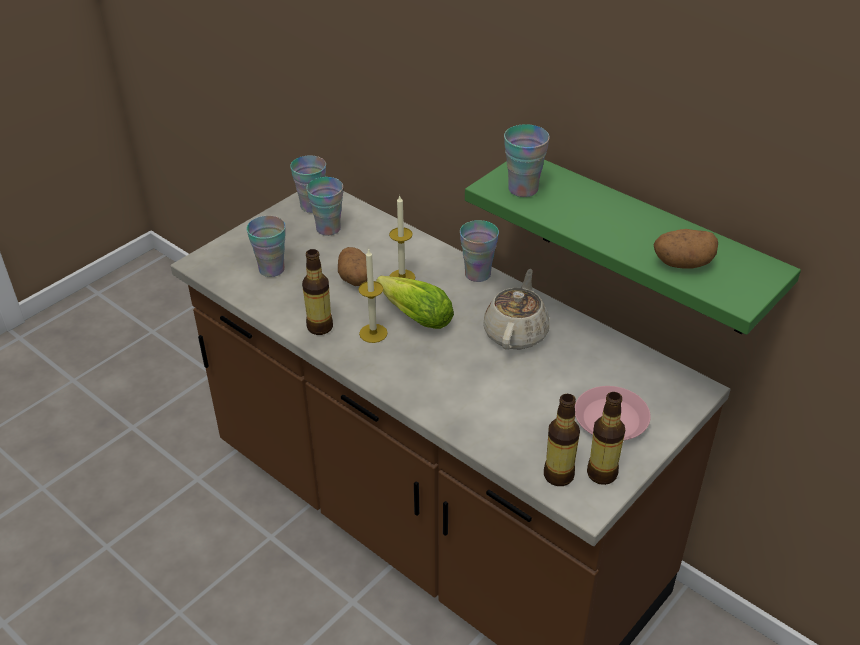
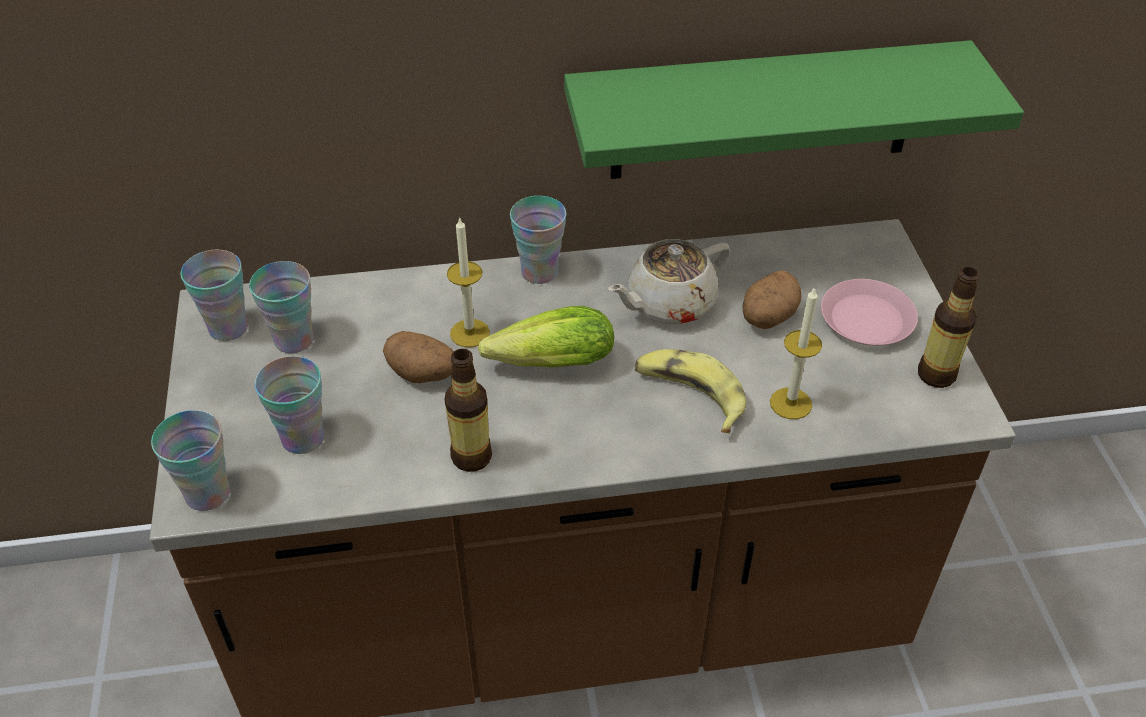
camera: 50 degrees left, 5 degrees up
(373, 333) = (538, 416): candle -> candle (790, 403)
(454, 378) = (689, 395): none -> banana
(516, 333) = (668, 303): beige teapot -> beige teapot turned 90 degrees counterclockwise
(523, 189) = (642, 114): cup -> cup (207, 494)
(558, 475) = (911, 407): bottle -> none
(682, 263) = (894, 94): potato -> potato (767, 317)

